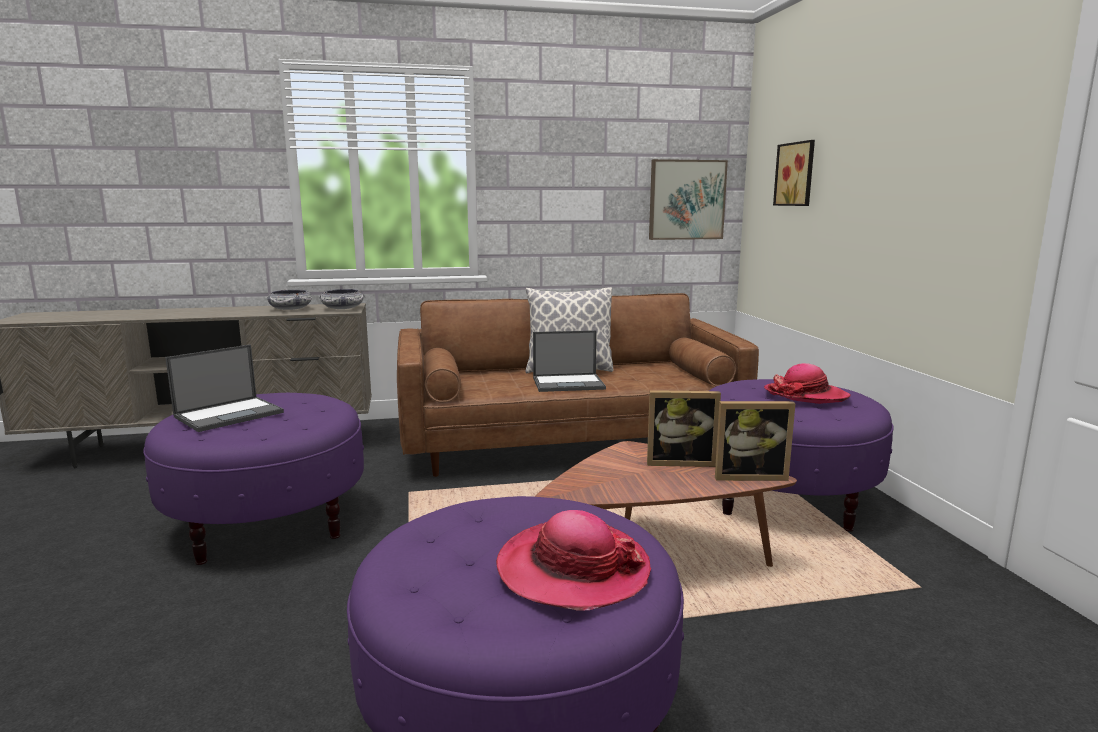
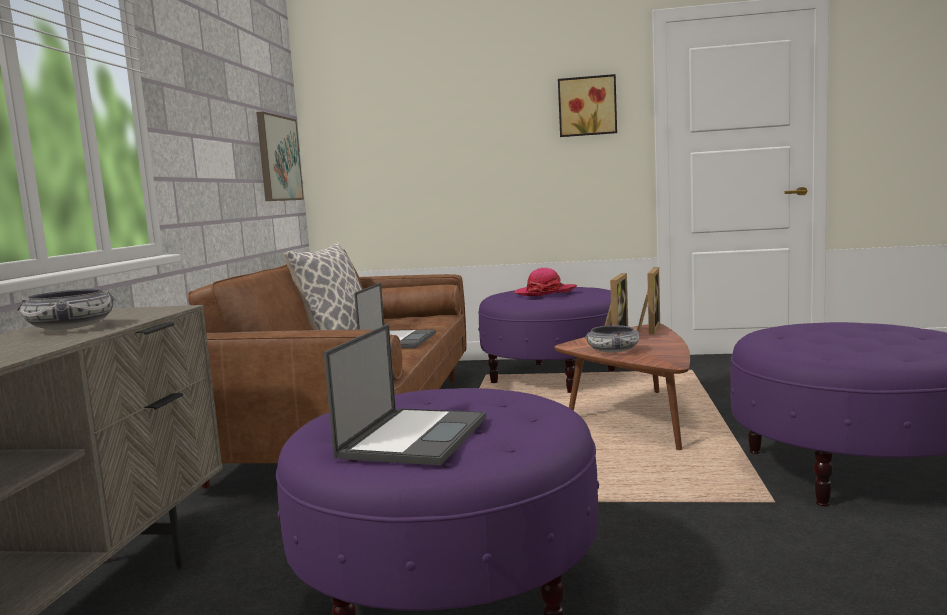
camera: 70 degrees left, 5 degrees down
(230, 414) = (414, 436): laptop -> laptop turned 45 degrees clockwise
(342, 308) = (141, 311): bowl -> bowl (612, 351)
(573, 569) = (868, 331): hat -> none
(797, 174) = (395, 132): picture -> picture (587, 106)

